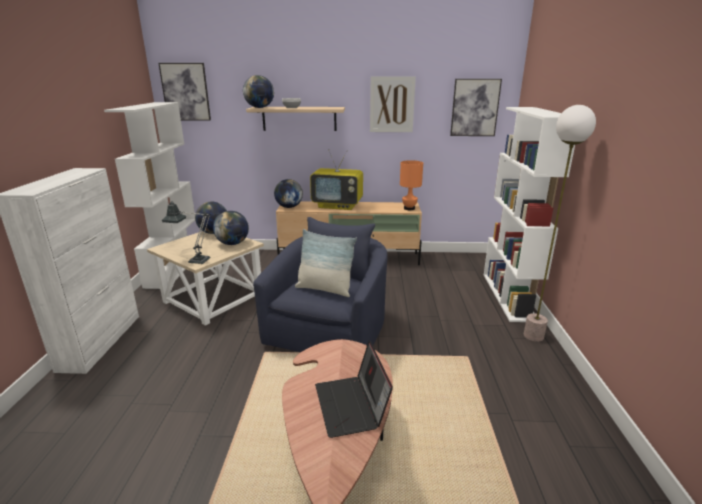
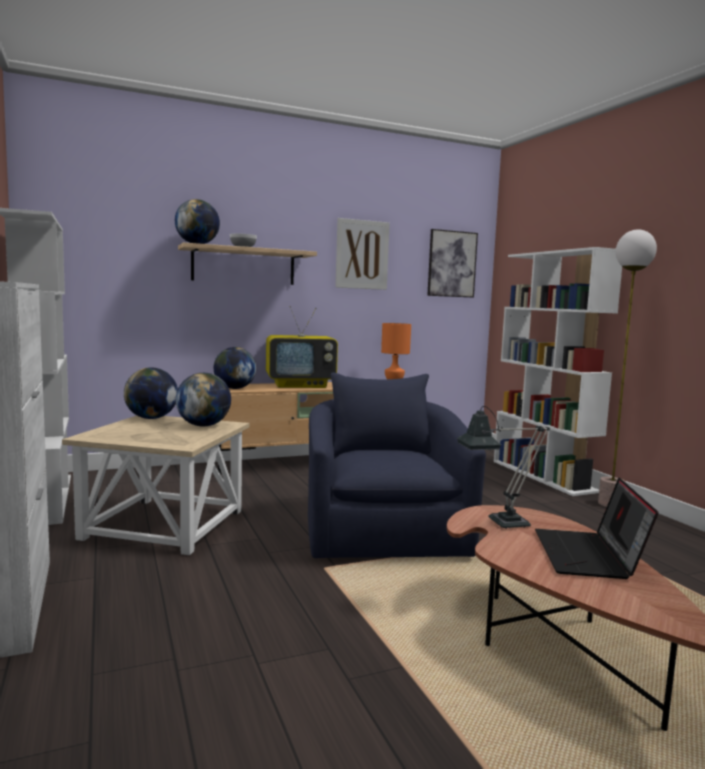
camera: 25 degrees left, 15 degrees down
(185, 92) = (70, 217): picture -> none
(194, 260) = (173, 443): table lamp -> table lamp (500, 523)
(324, 289) = (399, 458): pillow -> none
(352, 406) = (589, 556): laptop -> laptop turned 45 degrees clockwise

